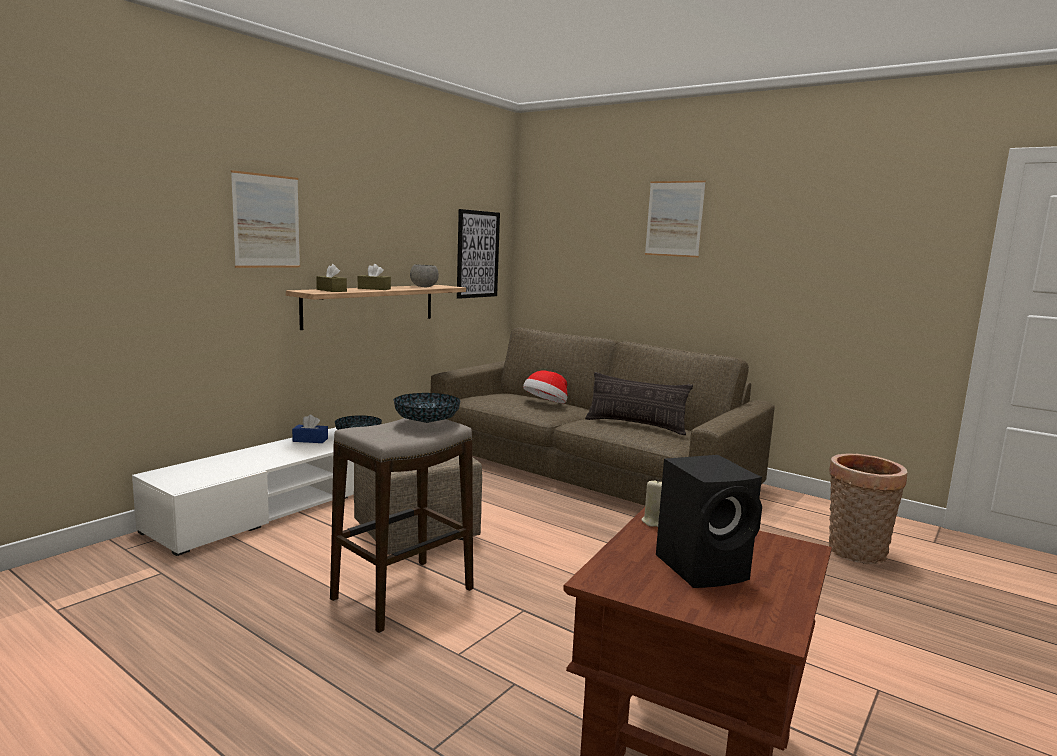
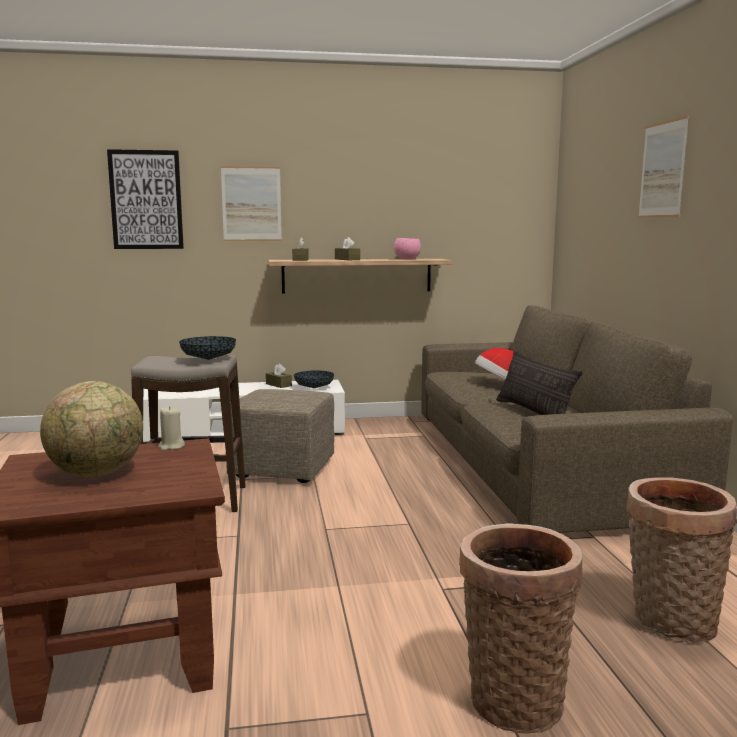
camera: 45 degrees right, 0 degrees up
(310, 440) = (278, 385): blue tissue box -> brown tissue box
(424, 287) = (407, 259): grey bowl -> pink bowl
(477, 254) = (498, 228): picture -> picture (146, 200)
(704, 568) = (97, 474): black speaker -> globe
(898, 634) = (513, 697): none -> basket

